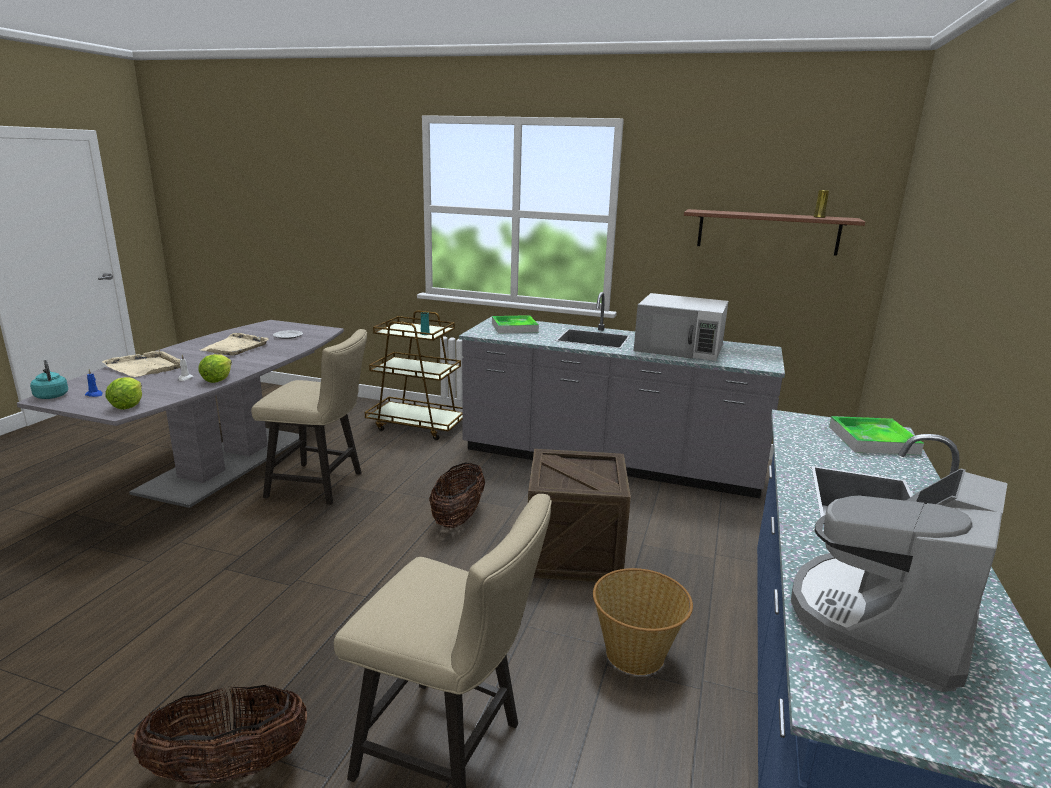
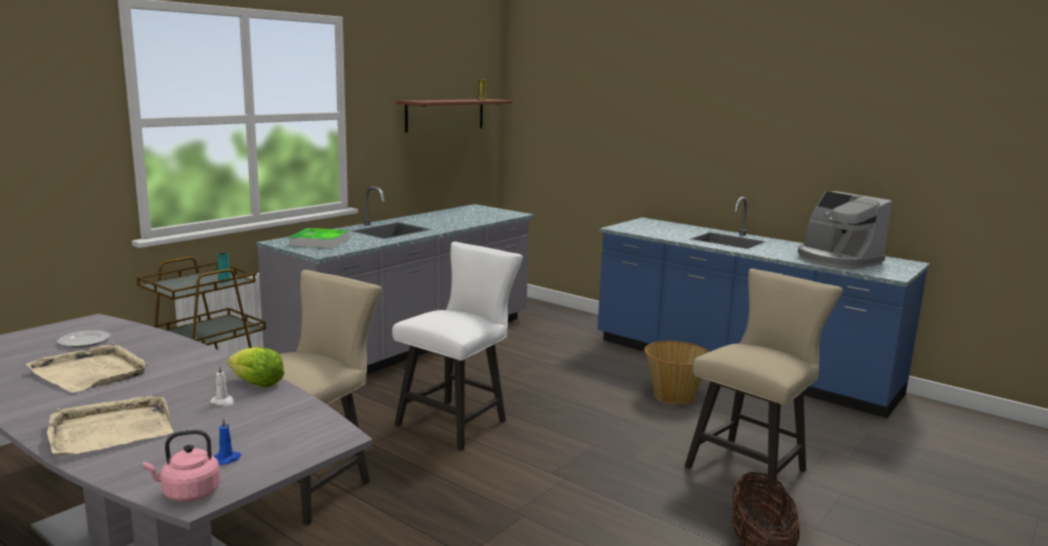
camera: 70 degrees left, 5 degrees down
(51, 396) = (188, 493): turquoise kettle -> pink kettle
(128, 405) = (312, 433): lettuce -> none
(458, 518) = (457, 421): basket -> white chair
(573, 553) = (548, 388): crate -> none
(679, 348) = (450, 219): white microwave -> none
(873, 440) = (657, 225): tray -> none

